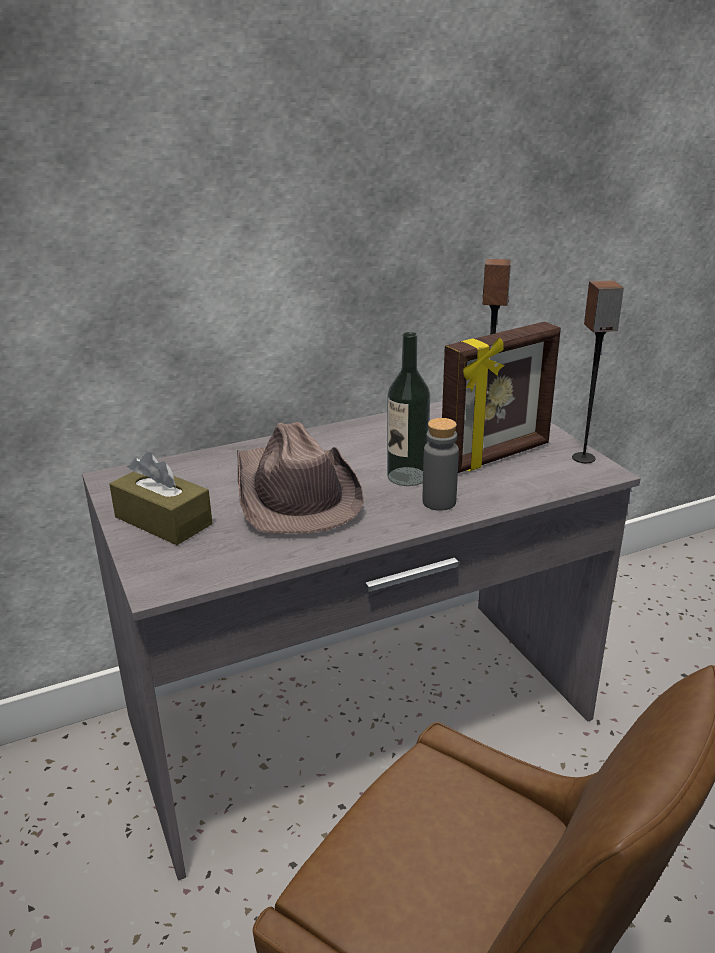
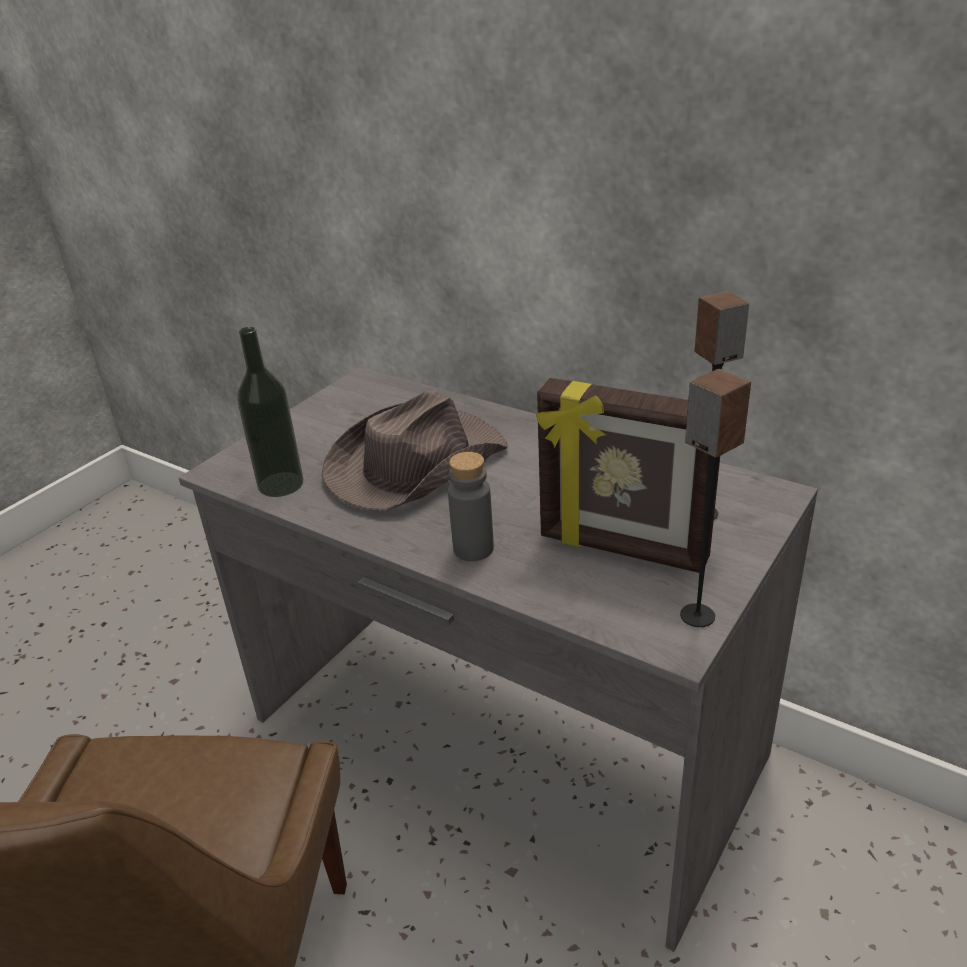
camera: 60 degrees right, 5 degrees up
(163, 521) = (313, 430): brown tissue box -> none
(407, 476) = (509, 510): bottle -> bottle (280, 484)

